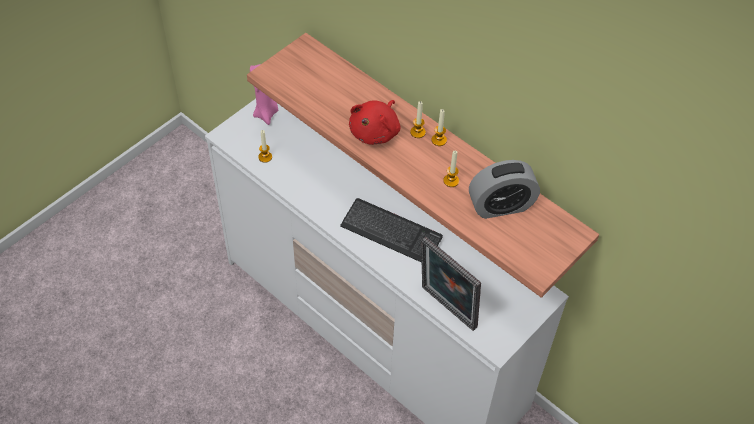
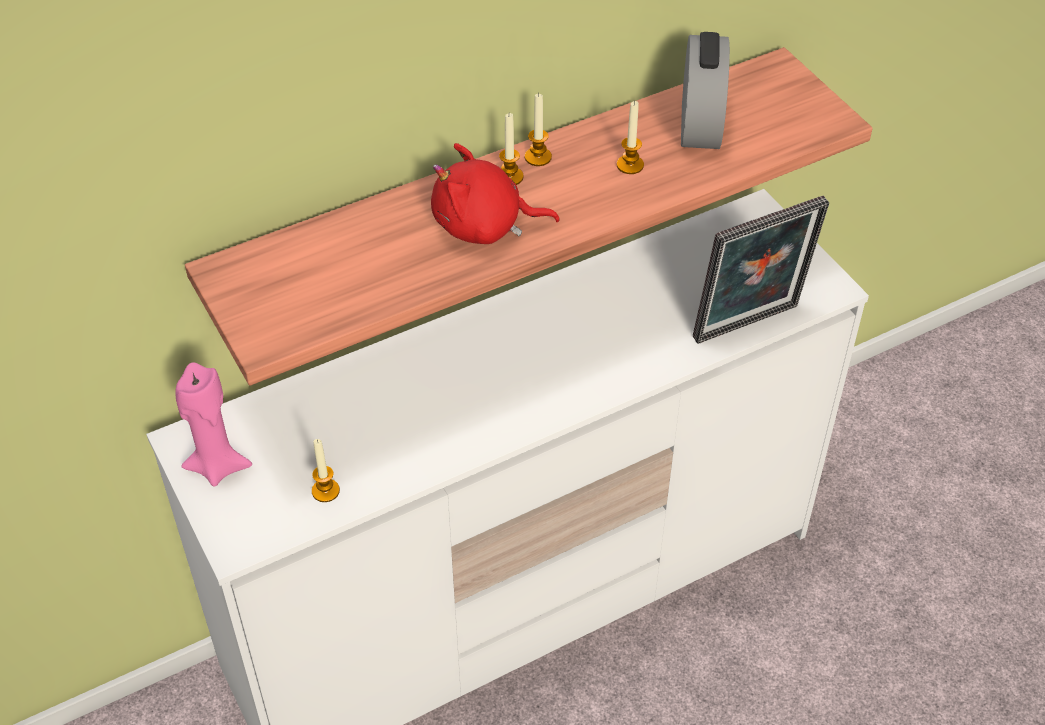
camera: 70 degrees left, 5 degrees down
(376, 132) = (484, 226): red plush toy -> red plush toy turned 135 degrees clockwise
(391, 232) = (574, 354): keyboard -> none

